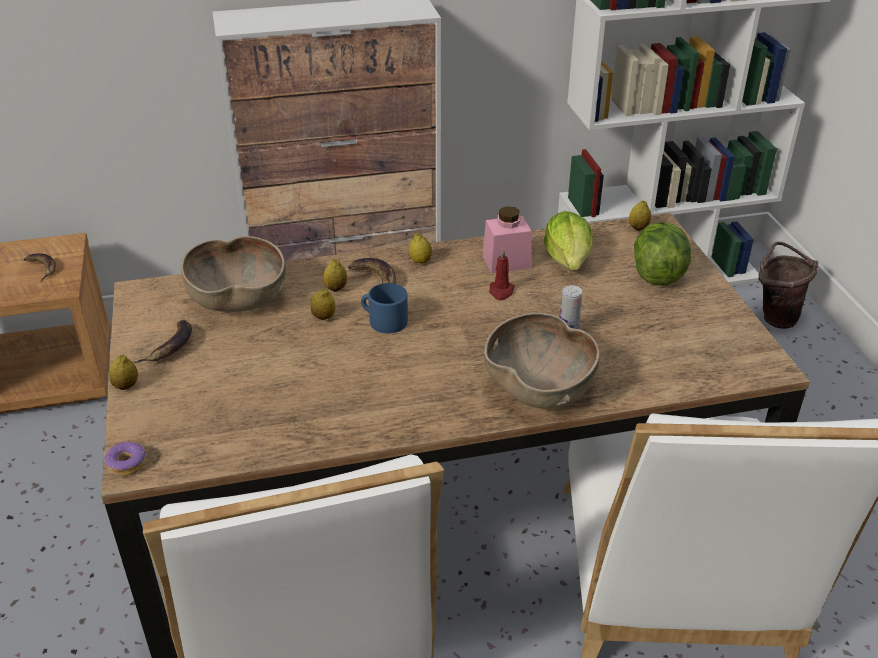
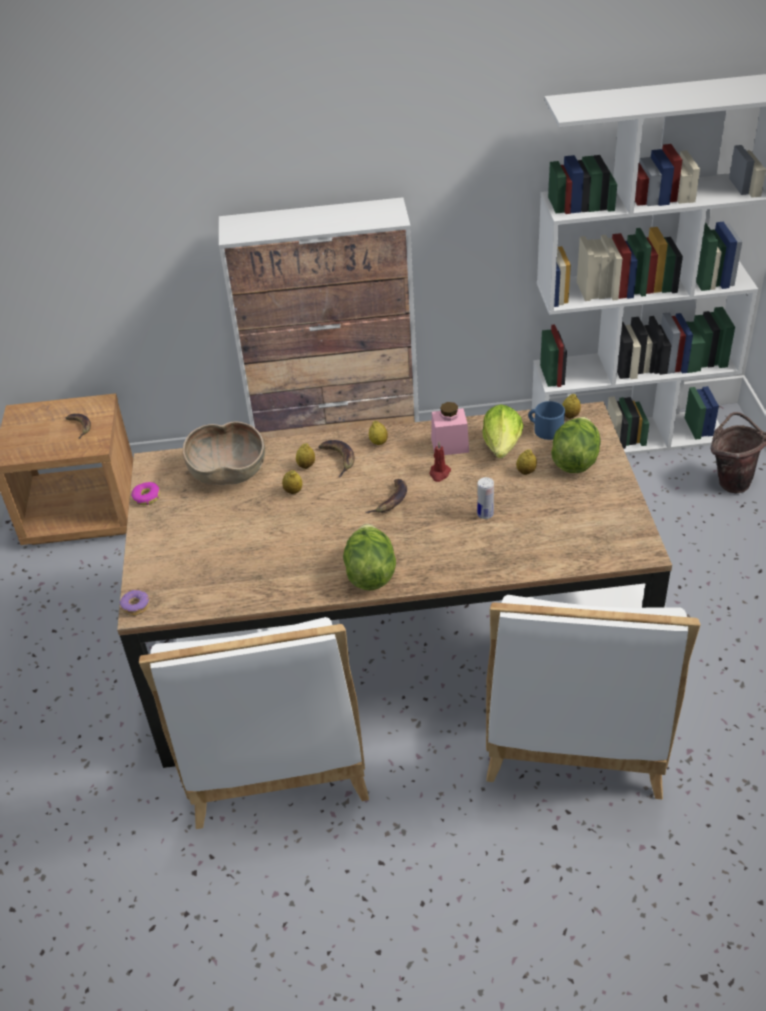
camera: 10 degrees right, 5 degrees up
(126, 386) = (138, 544): lemon -> lemon (526, 472)
(134, 331) = (146, 497): none -> donut
(170, 347) = (173, 513): banana -> banana (391, 501)
(384, 320) = (340, 496): blue mug -> blue mug (545, 429)
(438, 408) = (370, 573): none -> lettuce
(539, 388) = (452, 560): brown bowl -> none

